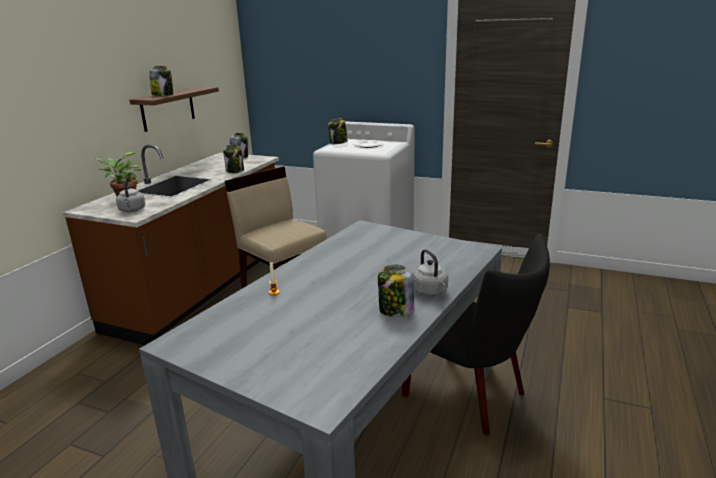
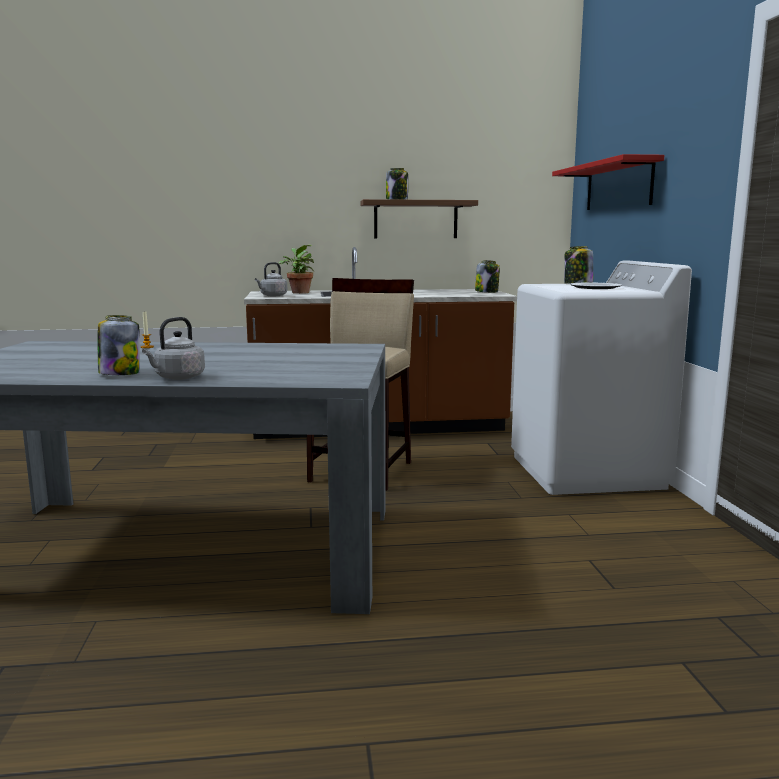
camera: 60 degrees right, 10 degrees down
(235, 170) = (434, 295): jar -> none
(314, 71) = (618, 186): none -> red shelf
(471, 396) = (281, 610): black chair -> none

